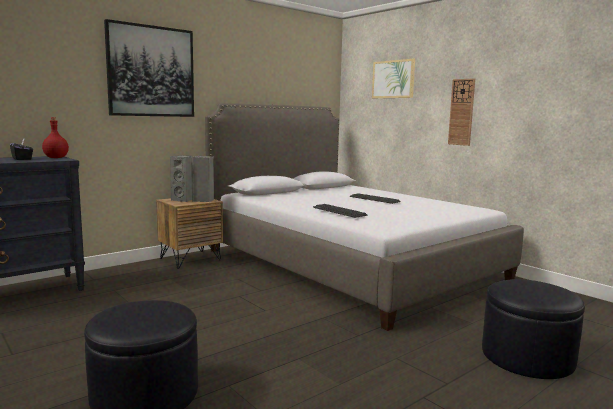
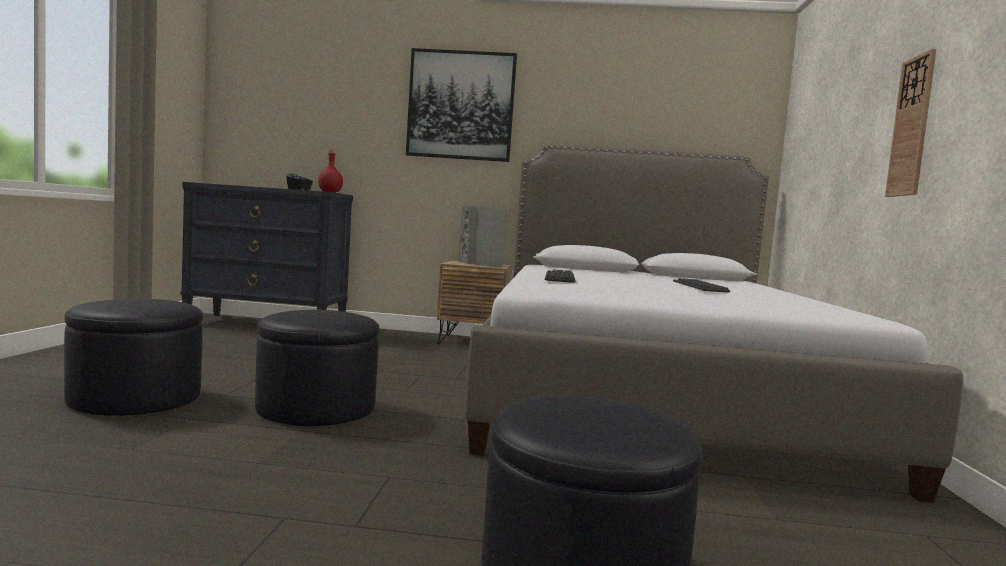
camera: 45 degrees right, 5 degrees down
(262, 342) = (316, 408): none -> black ottoman
(393, 79) = (835, 92): picture -> none

